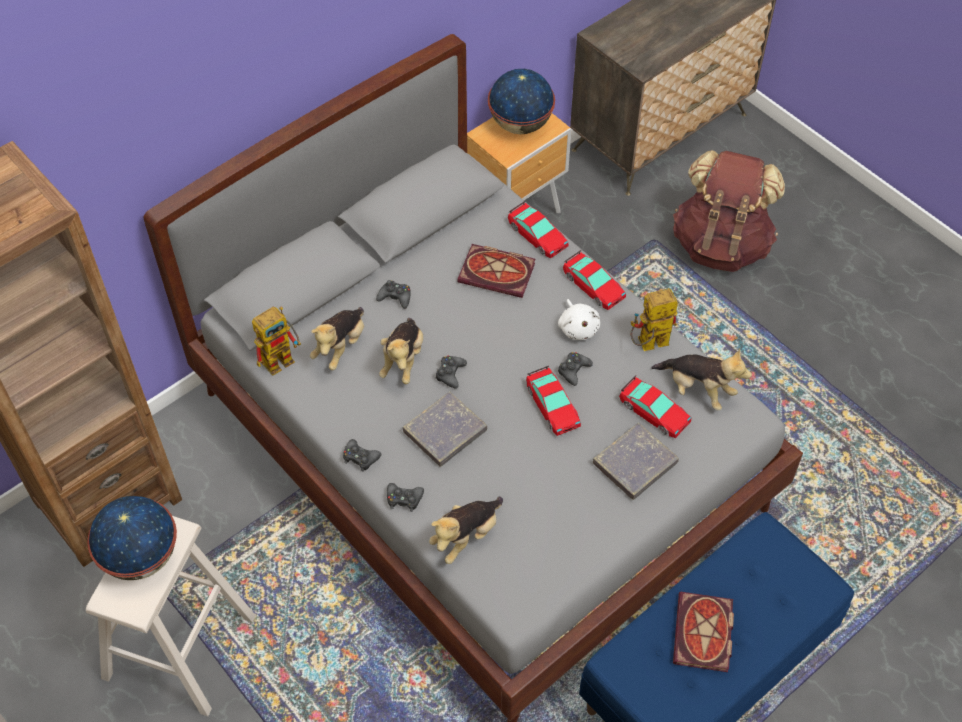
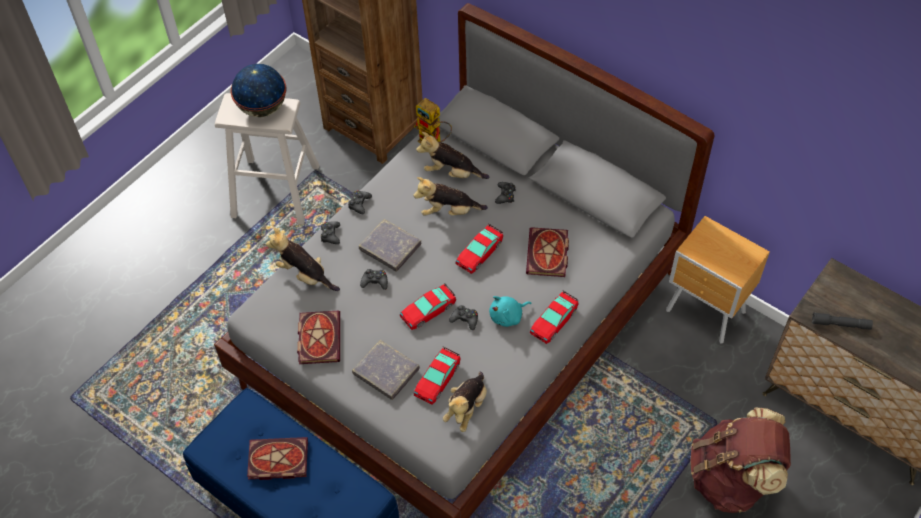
camera: 80 degrees right, 0 degrees up
(450, 374) = (442, 241): black game controller -> black game controller (375, 281)
(521, 125) = (730, 251): globe -> none
(537, 235) = (595, 274): toy car -> toy car (479, 252)
(570, 532) = (318, 337): none -> book
(578, 327) = (508, 316): white plush toy -> turquoise plush toy
(648, 345) = (502, 367): toy robot -> none
(660, 48) = (840, 324): none -> grey flashlight

